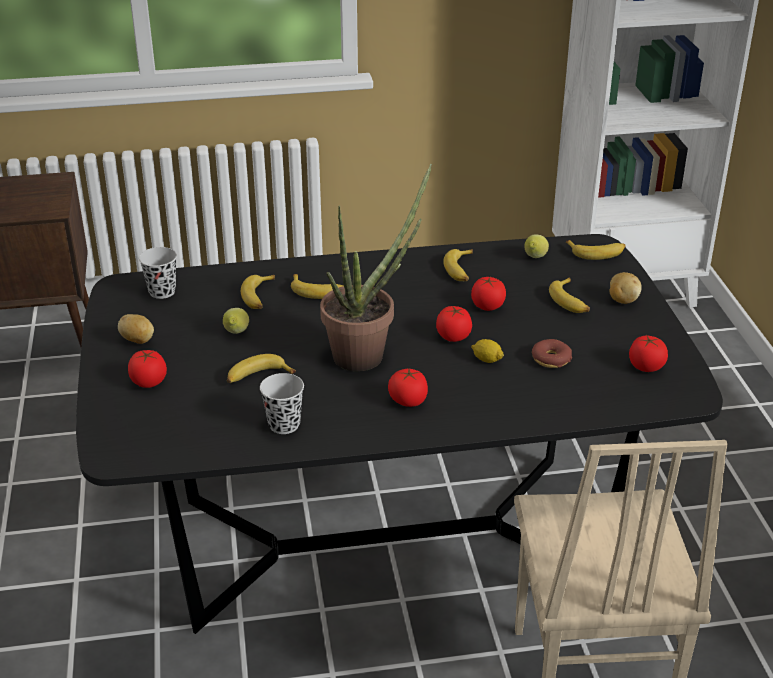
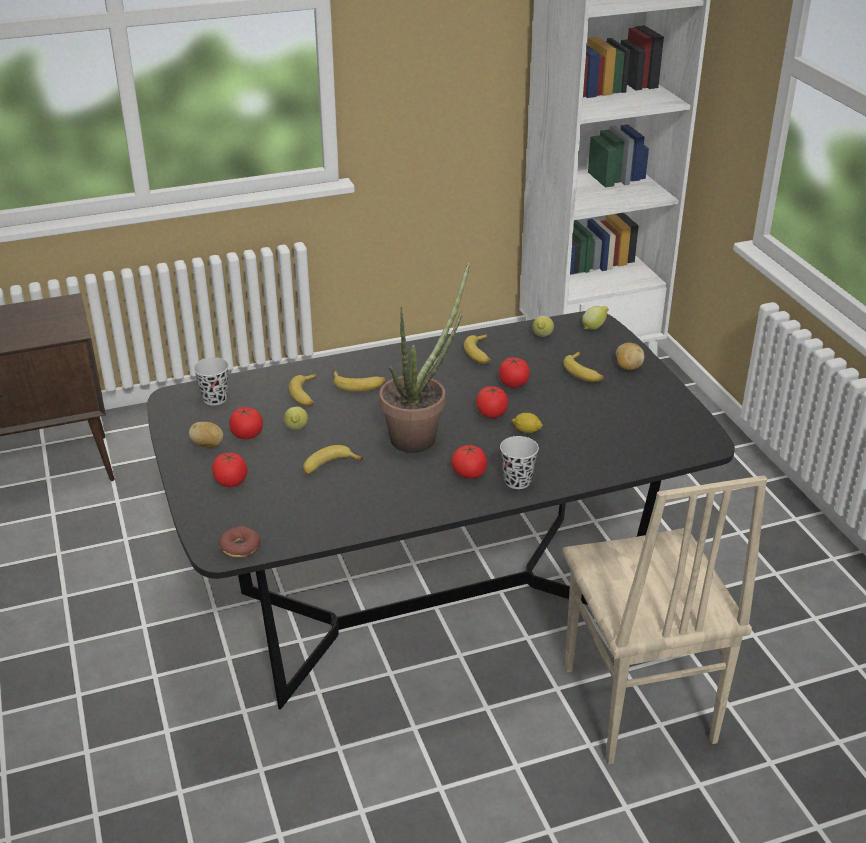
camera: 10 degrees left, 0 degrees up
(284, 424) = (366, 506): black cup -> black cup (517, 481)
(551, 359) = (581, 425): donut -> donut (240, 547)
(597, 253) = (594, 327): banana -> lemon
(646, 366) = (663, 422): tomato -> tomato (247, 434)

